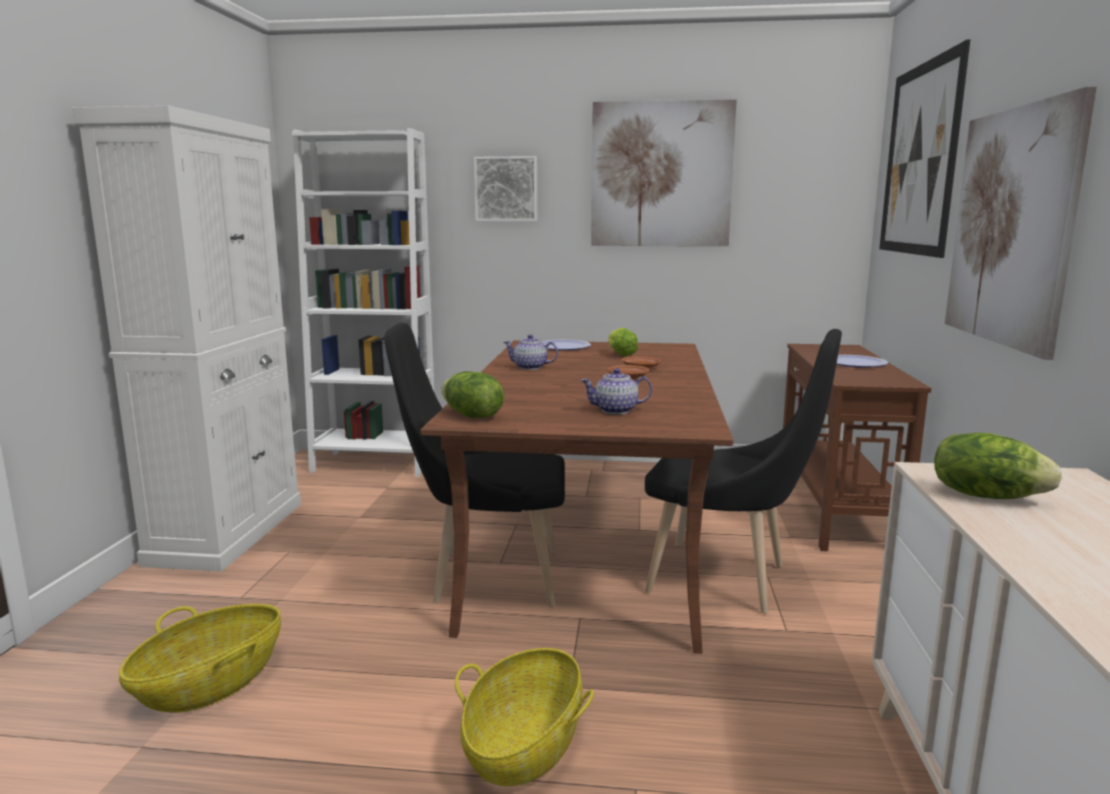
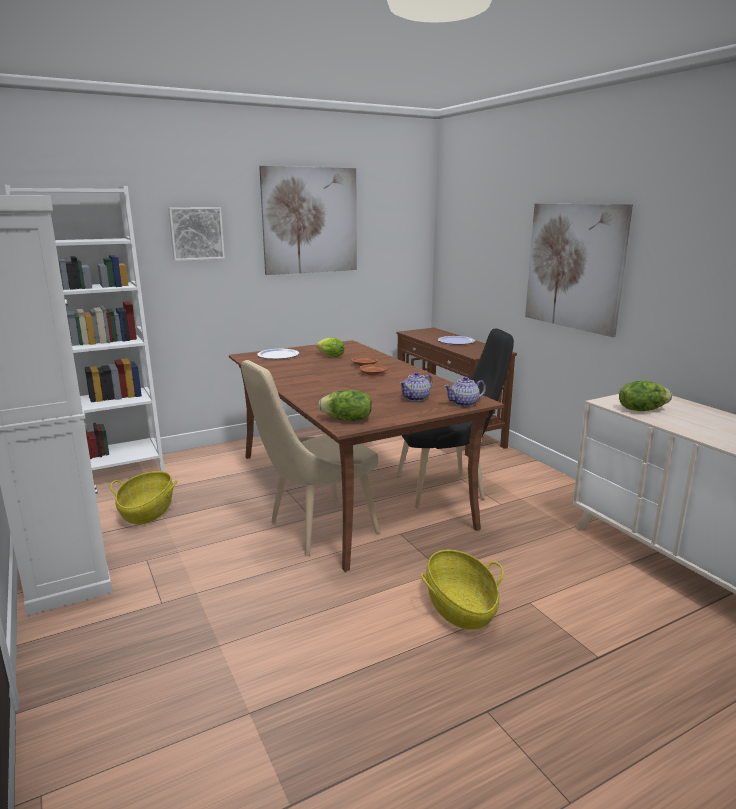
camera: 35 degrees left, 5 degrees up
(210, 684) = (234, 660): basket -> basket (147, 511)
(487, 577) = (316, 529): black chair -> beige chair
(530, 367) = (297, 376): teapot -> teapot (464, 403)
(919, 159) = (482, 217): picture -> none

